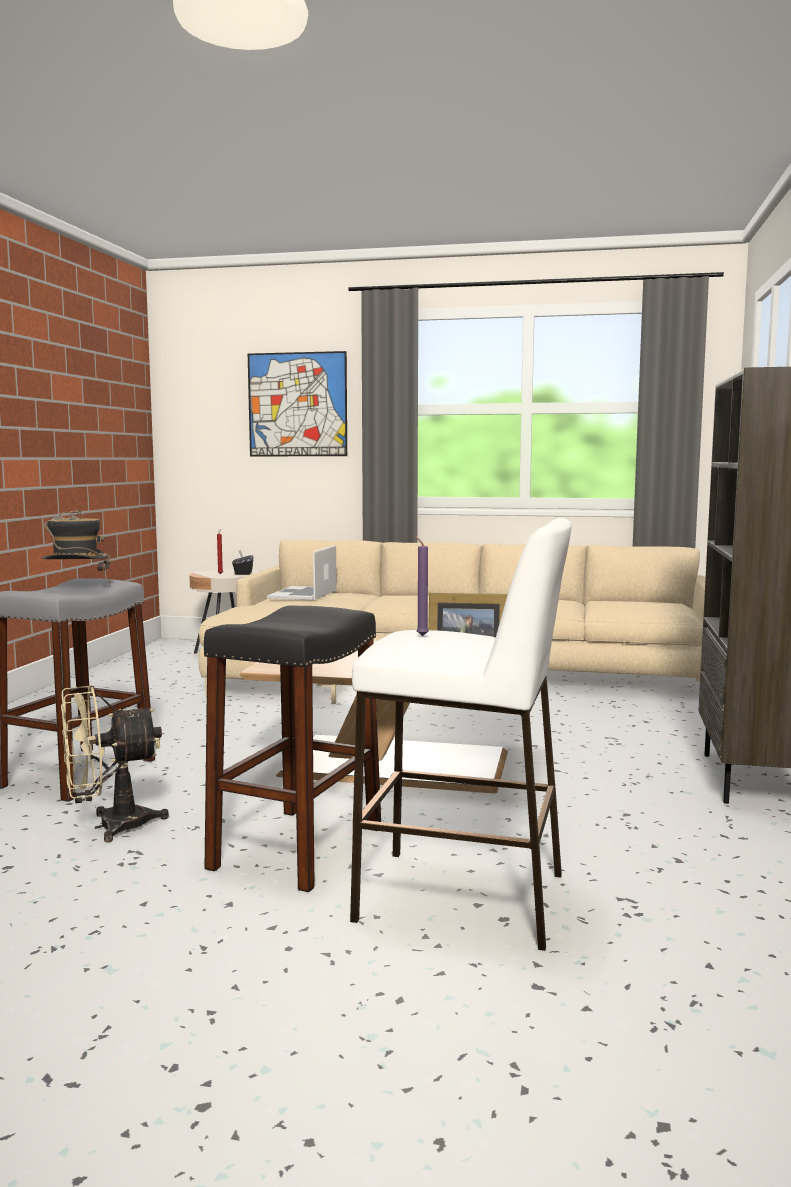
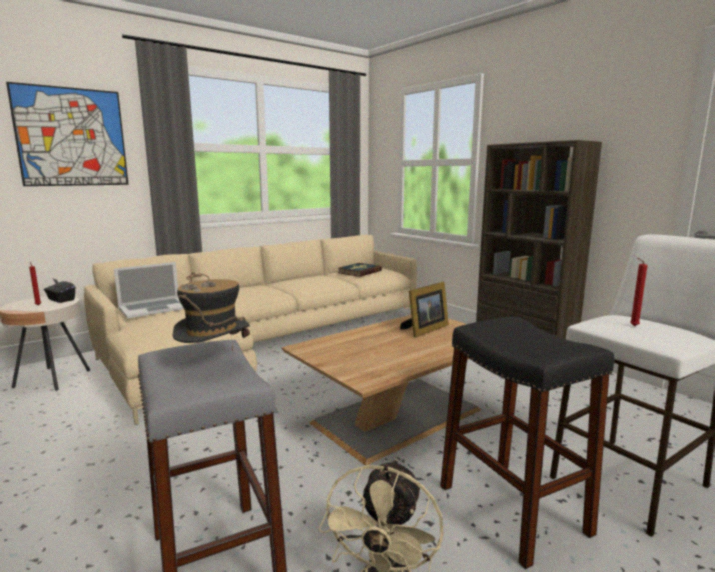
camera: 50 degrees left, 5 degrees up
(303, 594) = (154, 307): laptop -> laptop turned 90 degrees counterclockwise
(421, 635) = (632, 326): purple candle -> red candle
(624, 602) = (359, 272): none -> book

